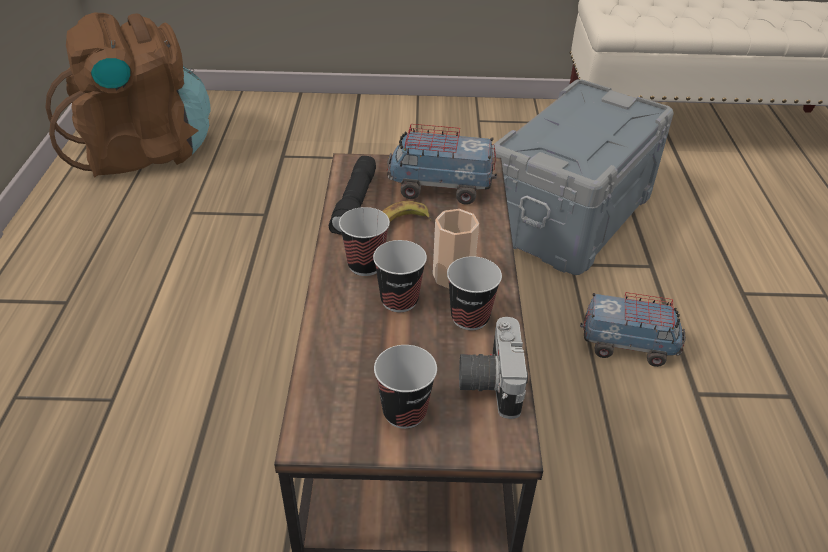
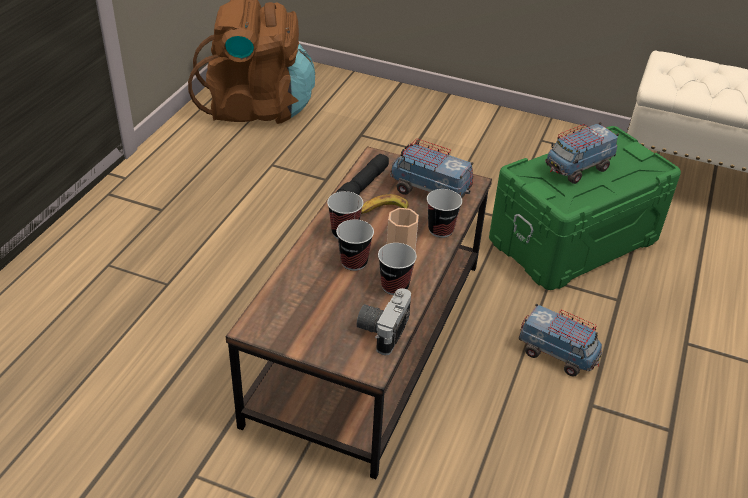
camera: 20 degrees right, 0 degrees up
(404, 412) = (317, 331): cup -> cup (440, 230)
(571, 130) = (577, 169): none -> toy truck
(571, 215) = (574, 241): grey storage box -> green storage box

